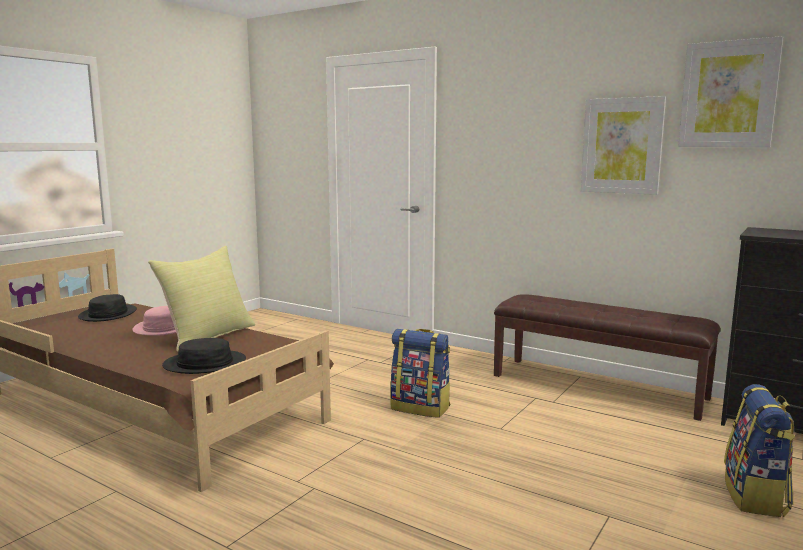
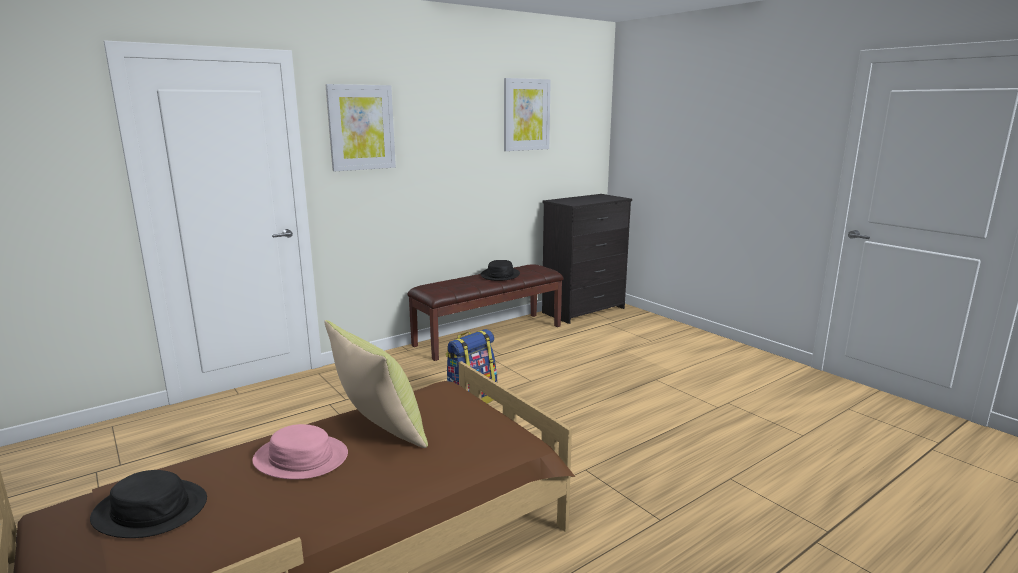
camera: 70 degrees left, 5 degrees up
(205, 364) = (481, 434): black hat -> black hat (500, 275)
(622, 146) = (470, 152): picture -> picture (361, 127)
(756, 496) = (648, 342): backpack -> none

